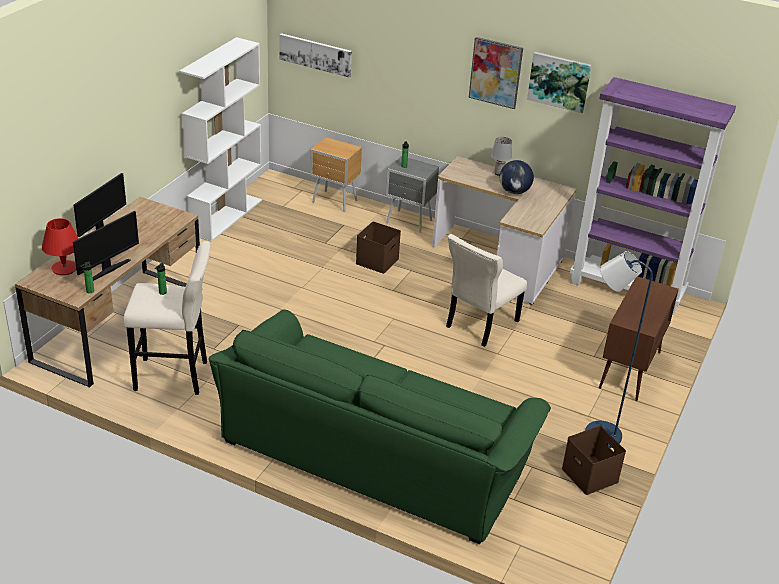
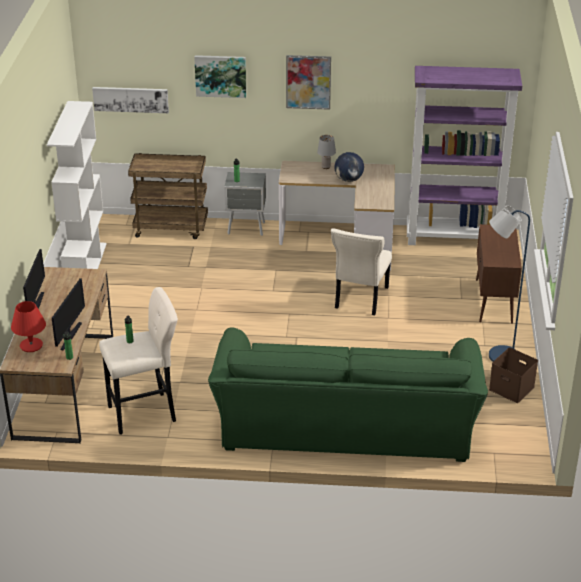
camera: 20 degrees left, 0 degrees up
(335, 202) = (171, 228): brown nightstand -> brown cart
(377, 260) = (242, 269): brown storage box -> none
(559, 81) = (367, 78): picture -> picture (220, 75)

